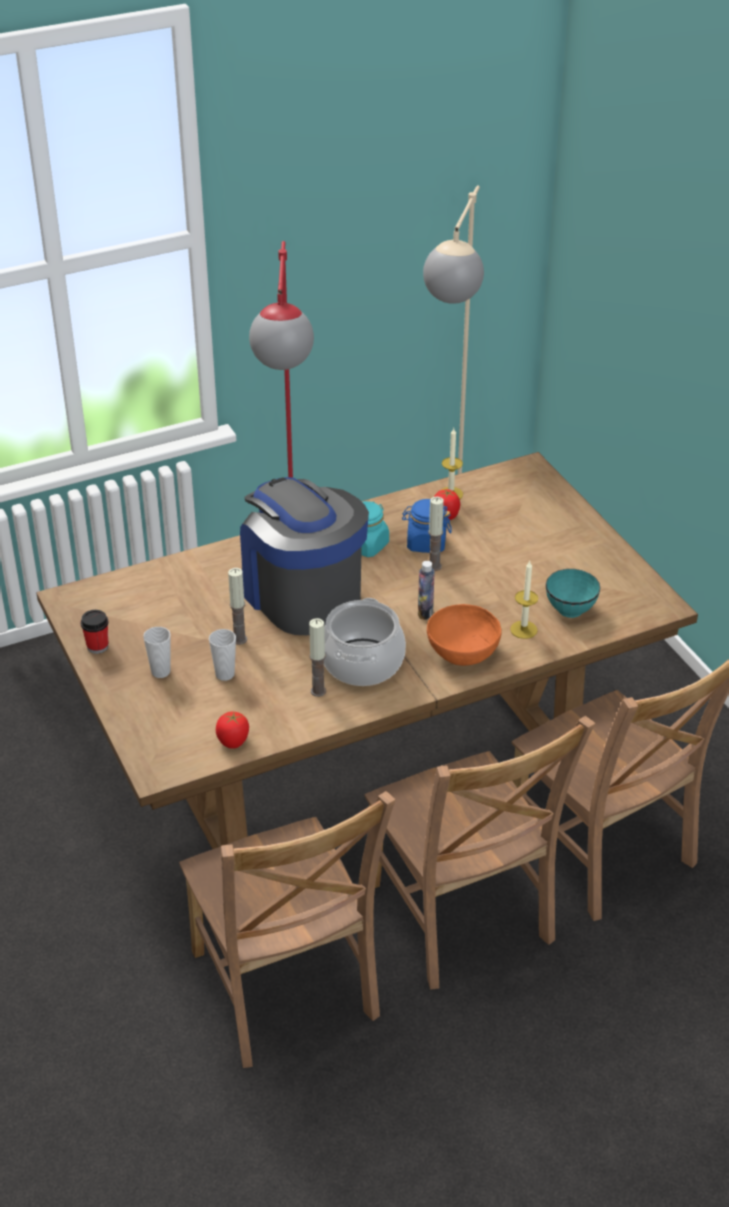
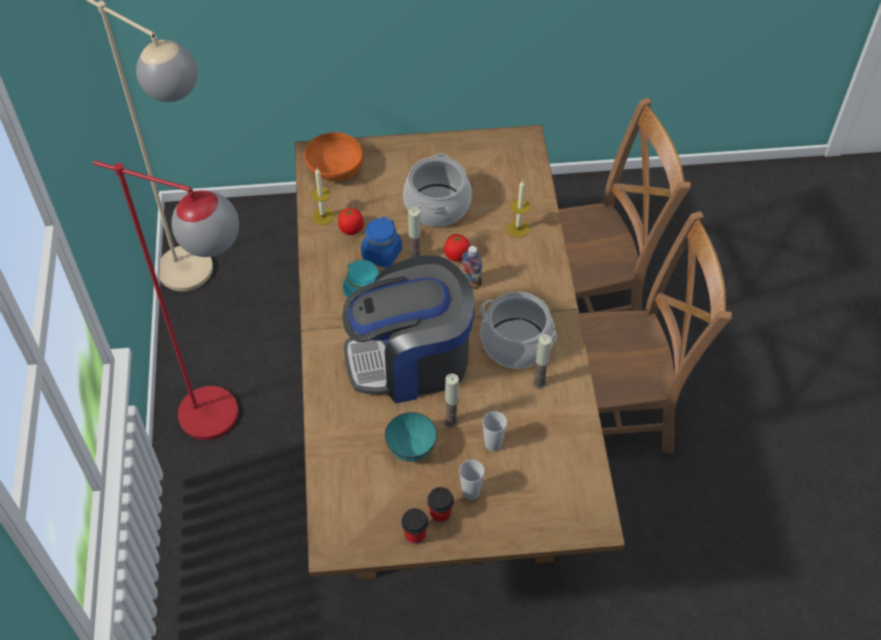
camera: 70 degrees left, 15 degrees up
(127, 657) = (440, 514): none -> cup
(233, 741) = (579, 459): tomato -> tomato (457, 256)
(285, 991) = (647, 548): brown chair -> none
(462, 651) = (528, 274): orange bowl -> orange bowl (334, 169)
(517, 564) = (436, 205): none -> cooking pot
(569, 609) = (506, 193): turquoise bowl -> turquoise bowl (411, 449)

